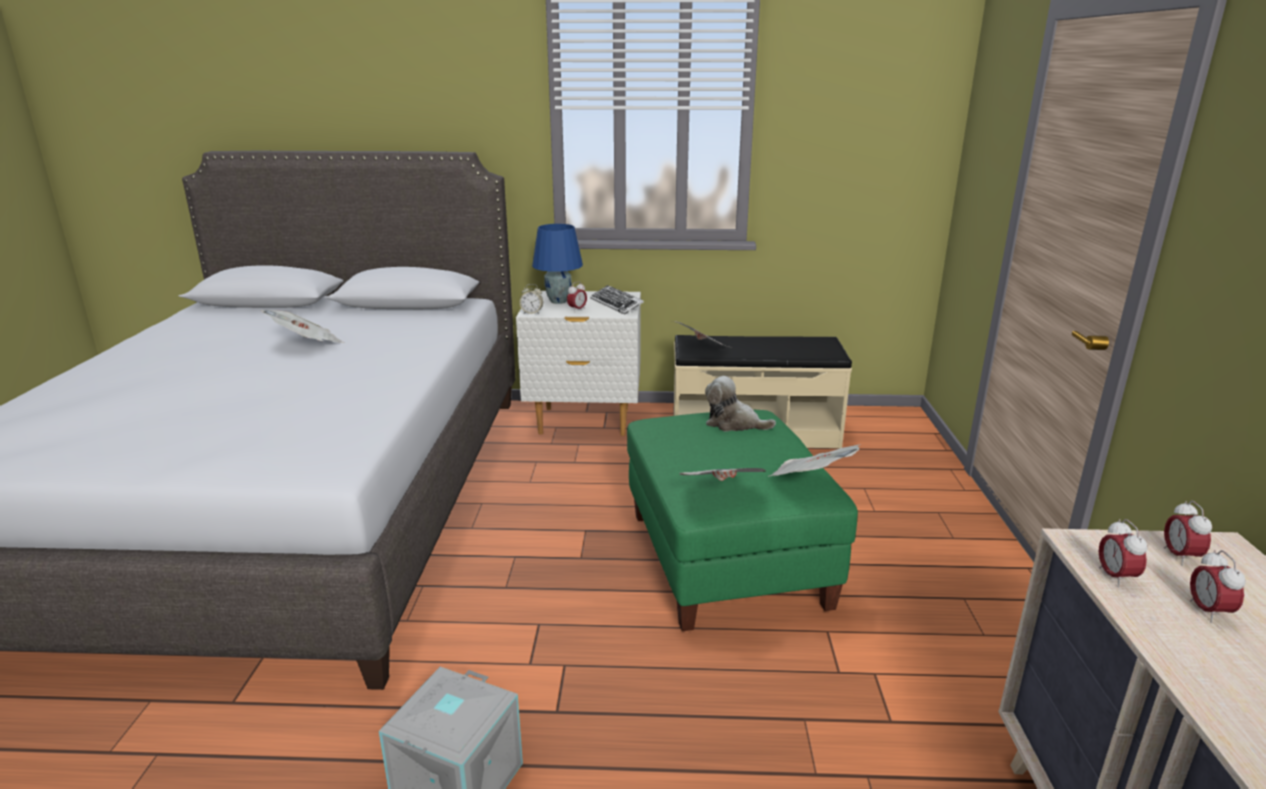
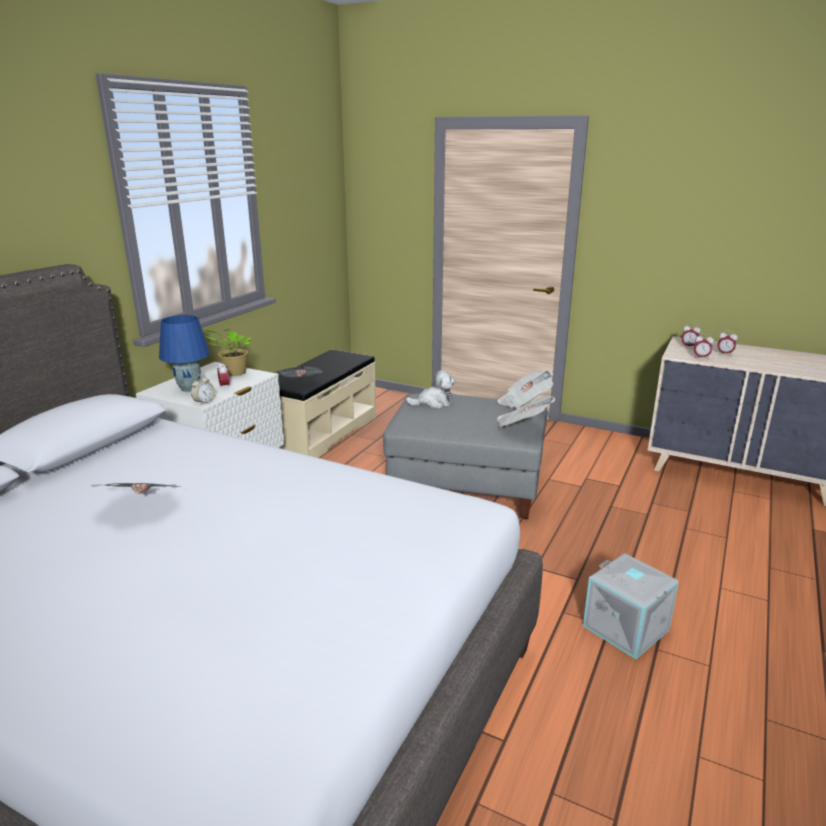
camera: 65 degrees left, 0 degrees up
(616, 304) = (233, 373): keyboard -> potted plant
(725, 560) = (466, 487): green ottoman -> grey ottoman
(734, 423) = (433, 403): plush toy -> plush toy turned 150 degrees counterclockwise

